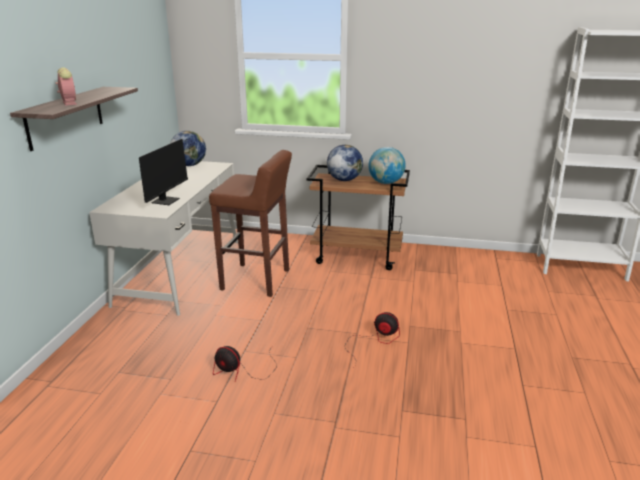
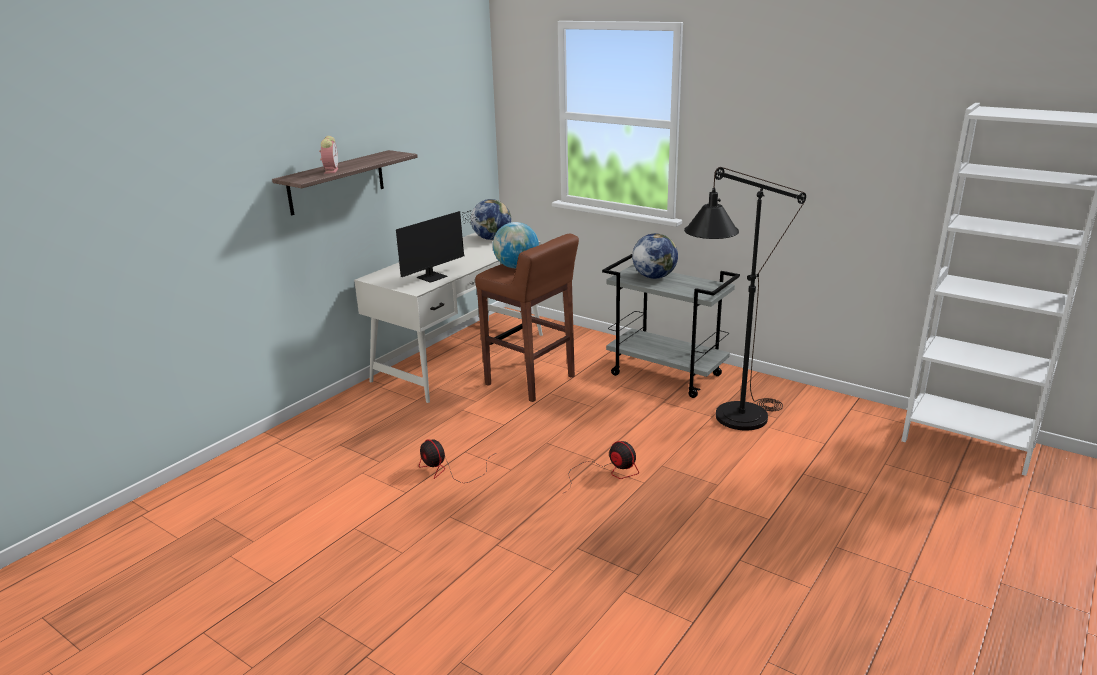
camera: 25 degrees right, 0 degrees up
(357, 256) = (667, 375): brown cart -> grey cart
(385, 183) = (701, 287): globe -> globe (516, 267)
(429, 282) = (730, 422): none -> black floor lamp

